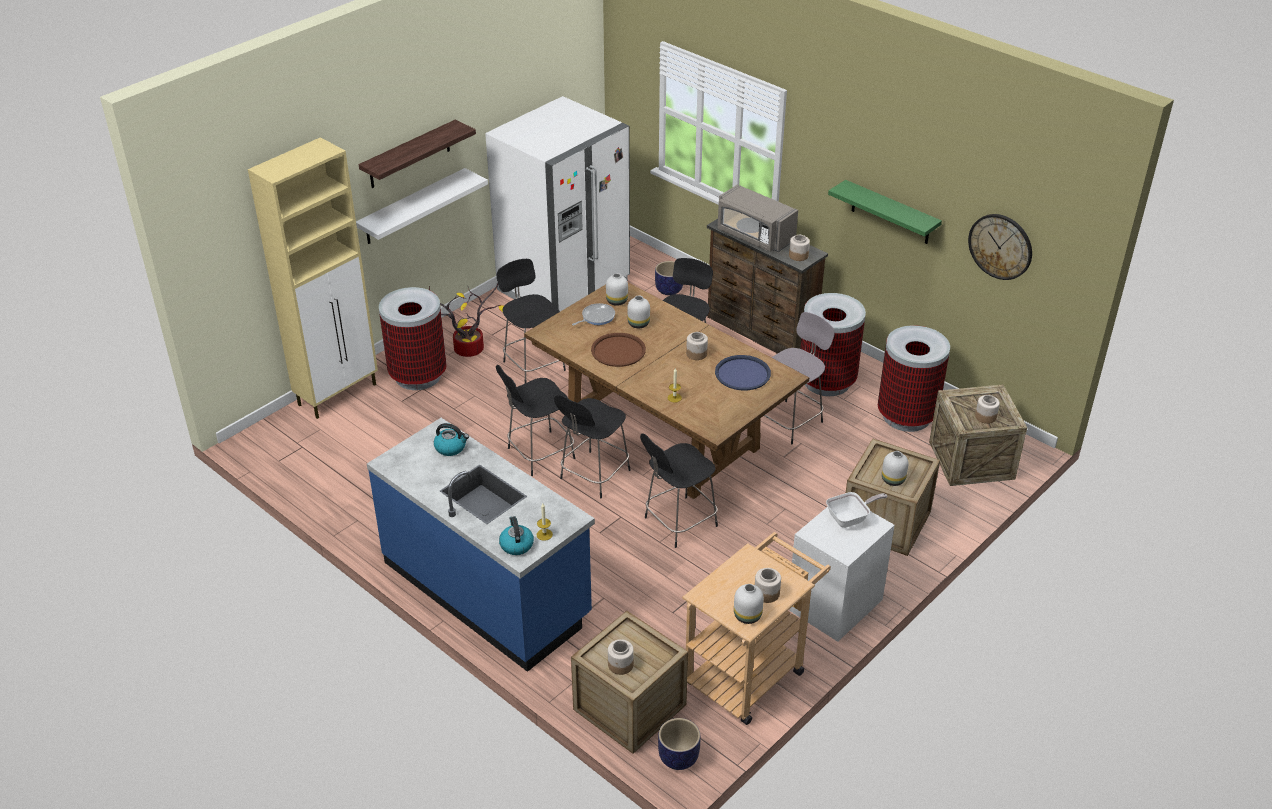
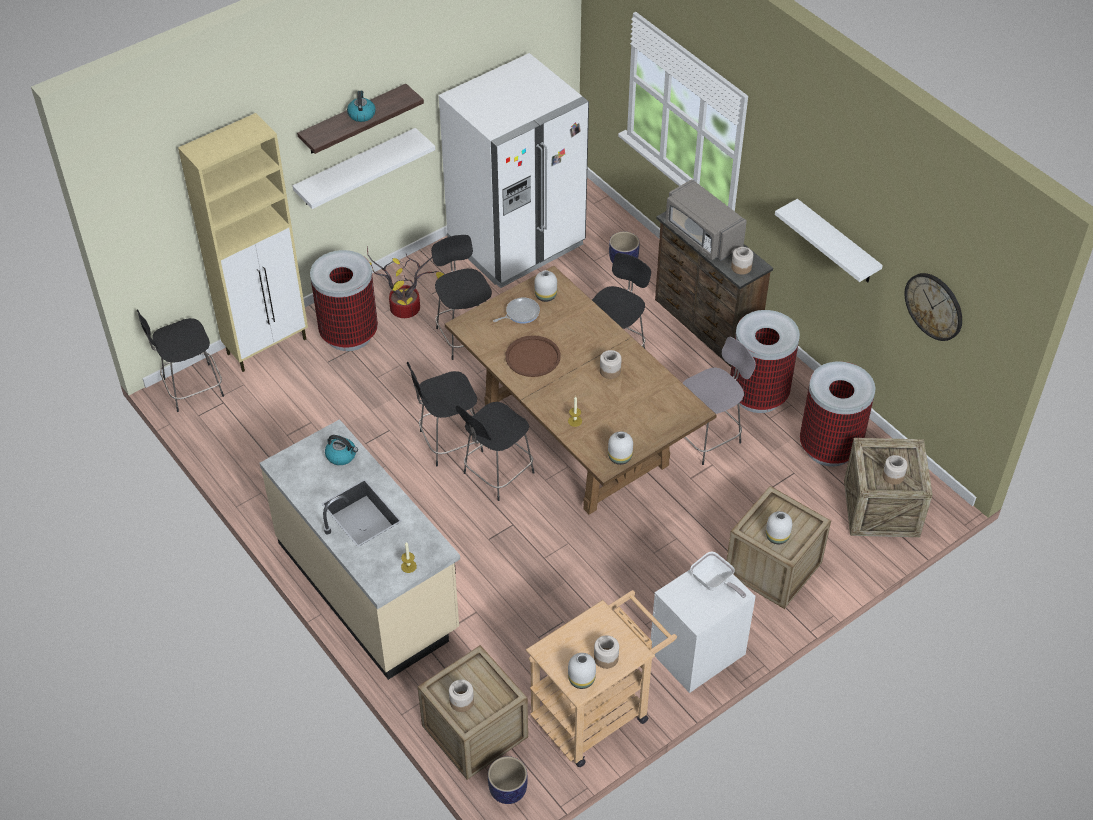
camera: 10 degrees right, 10 degrees up
(487, 589) = (368, 586): blue counter -> beige counter
(516, 545) = (380, 574): kettle -> kettle (361, 114)
(638, 323) = (561, 326): white vase -> white vase (620, 457)
(678, 523) = (567, 539): black stool -> black stool (191, 388)
(742, 374) = (650, 401): blue tray -> none
(850, 518) = (714, 583): frying pan -> frying pan turned 60 degrees clockwise
(891, 213) = (837, 243): green shelf -> white shelf

